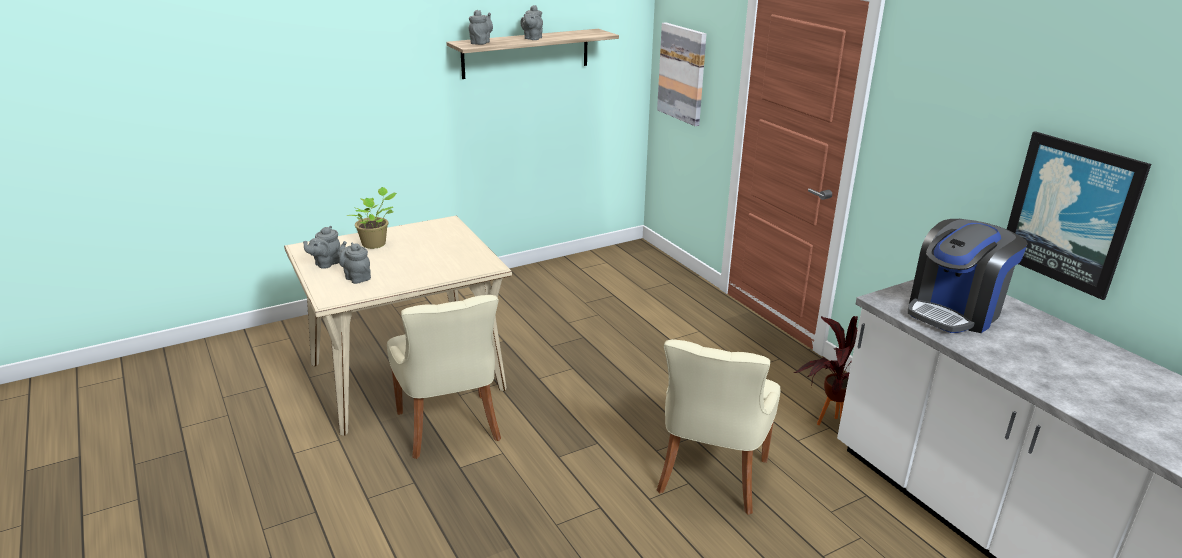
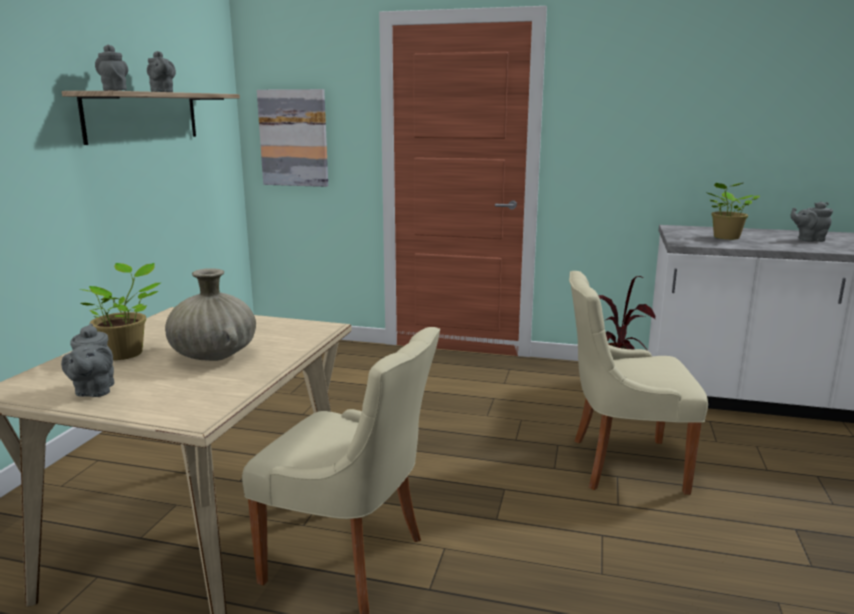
camera: 45 degrees left, 10 degrees down
(356, 277) = (180, 386): grey teapot -> grey teapot (809, 240)
(404, 263) = (214, 355): none -> beige vase
(710, 478) = (622, 464): beige chair -> beige chair turned 120 degrees clockwise
(954, 311) = (725, 238): coffee machine -> potted plant
(1071, 213) = (754, 147): picture -> none

